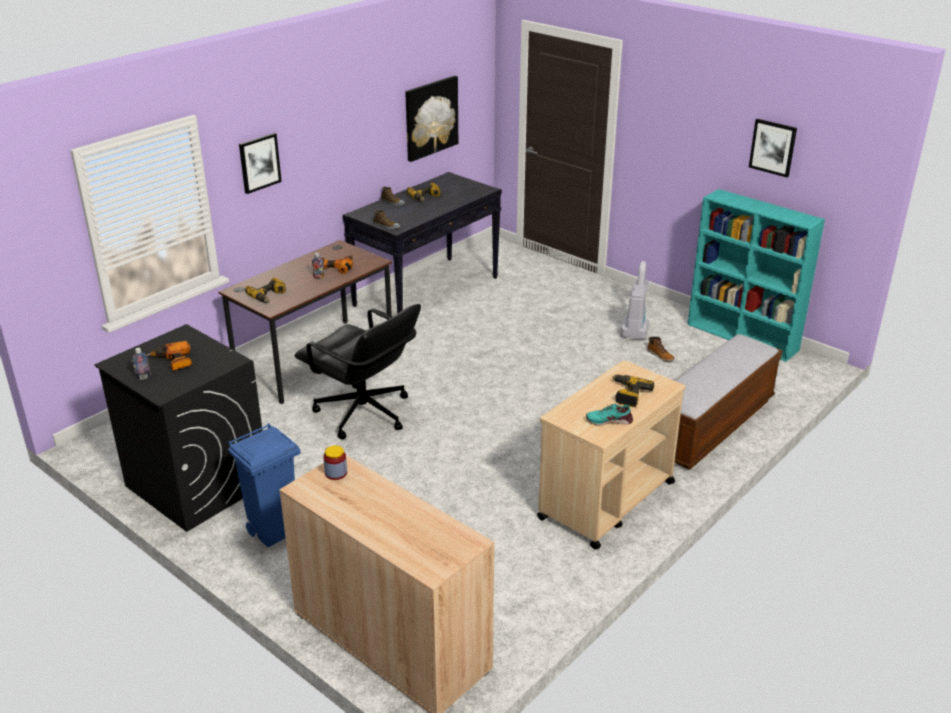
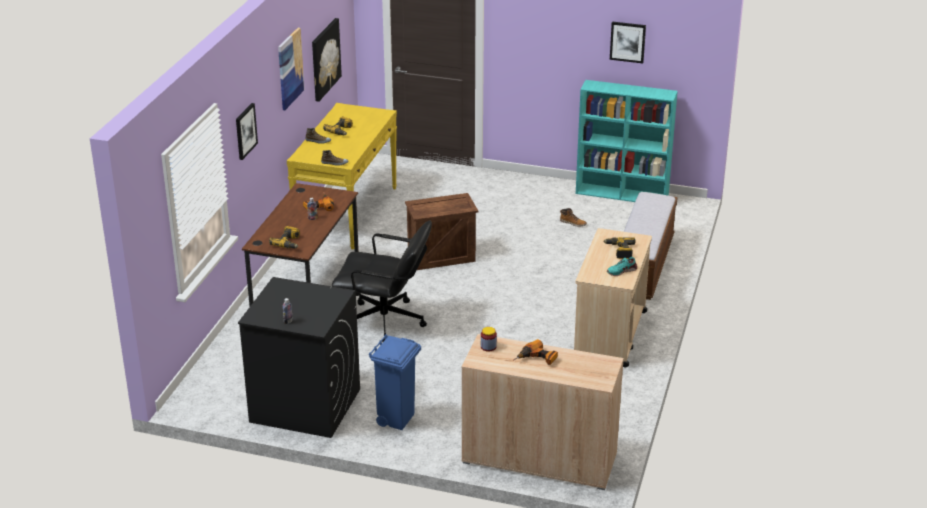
camera: 25 degrees left, 0 degrees up
(172, 362) = (297, 306): power drill -> power drill (537, 359)
(358, 111) = (290, 68): none -> picture
(426, 291) = (347, 213): black console table -> yellow console table
(483, 358) = (441, 257): none -> crate
(635, 325) = (537, 203): vacuum cleaner -> none

